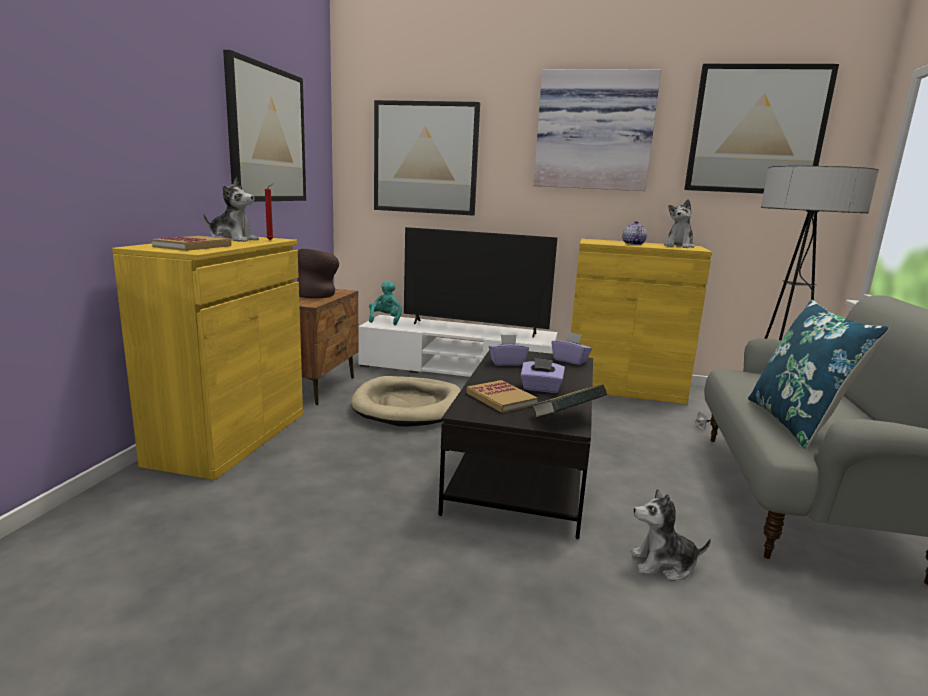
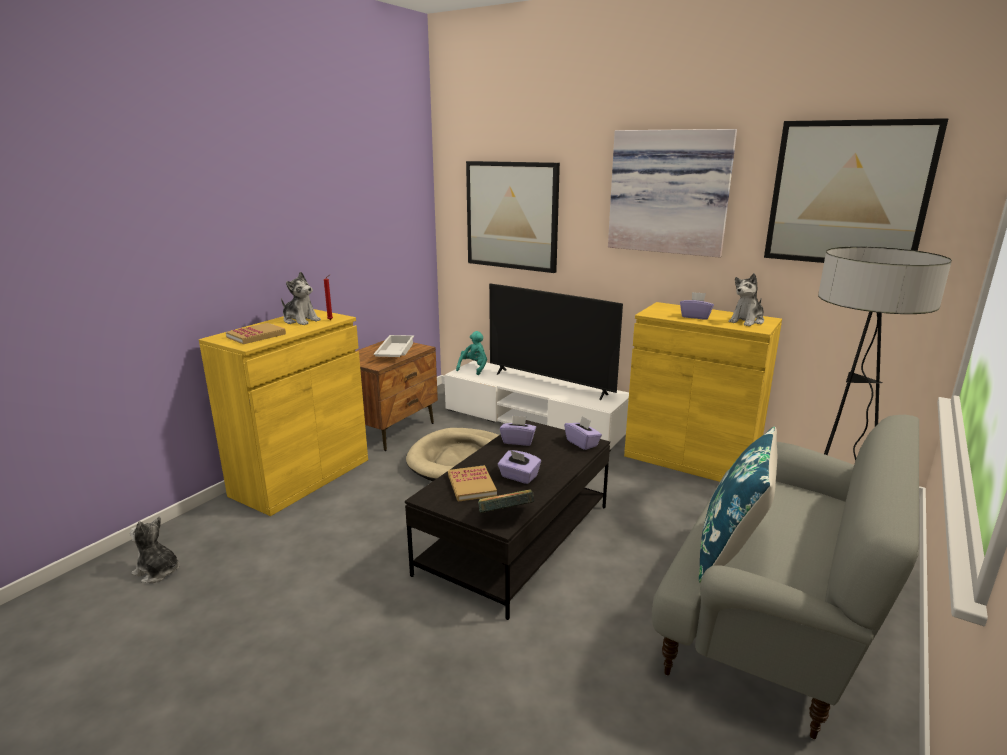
camera: 20 degrees right, 5 degrees up
(267, 135) = (353, 213): picture -> none
(317, 295) = (394, 352): brown vase -> white tray
(633, 244) = (695, 316): teapot -> purple tissue box
(663, 565) = (562, 659): plush toy -> plush toy (158, 571)

